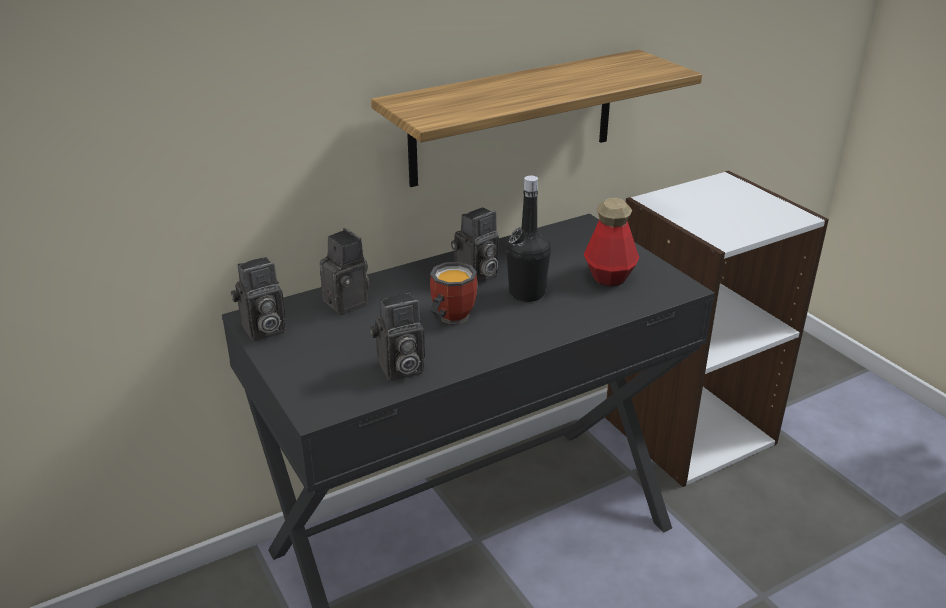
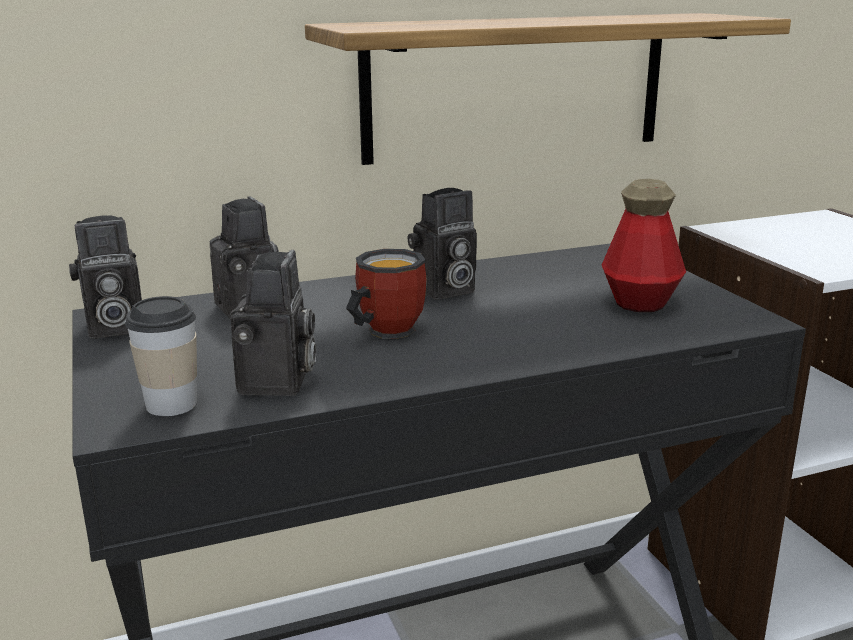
camera: 10 degrees right, 10 degrees down
(340, 392) = (171, 404): none -> cup
(399, 369) = (277, 384): camera -> camera turned 75 degrees counterclockwise
(526, 293) = (510, 313): black bottle -> none

